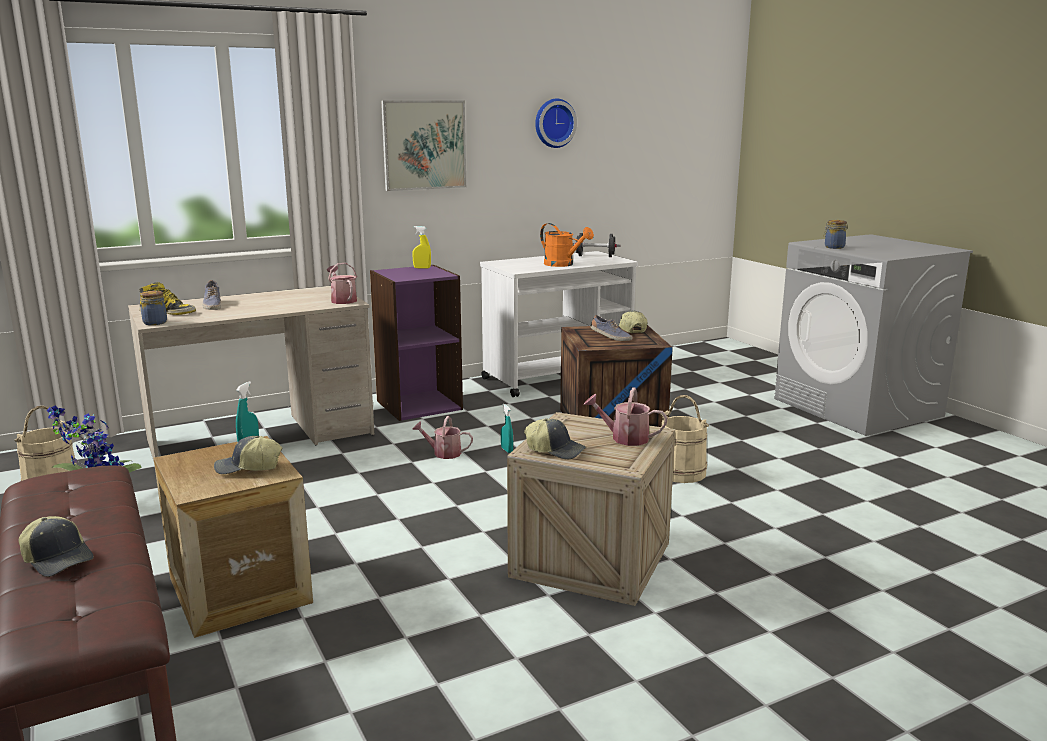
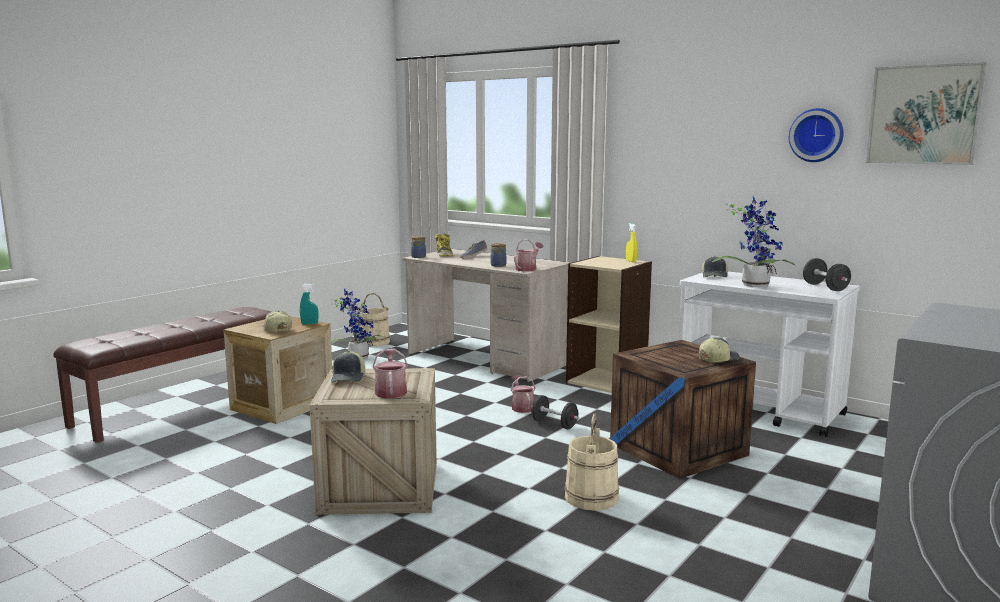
camera: 65 degrees right, 5 degrees down
(59, 559) = (158, 328): cap -> cap (715, 276)
(419, 405) = (607, 381): purple bookcase -> beige bookcase
(424, 145) = (672, 153): picture -> picture (923, 115)
(507, 450) = (554, 424): turquoise spray bottle -> black dumbbell
(563, 265) = (754, 285): orange watering can -> potted plant
(610, 337) = (675, 356): shoe -> none
(833, 247) = (945, 316): jar -> jar (498, 265)

